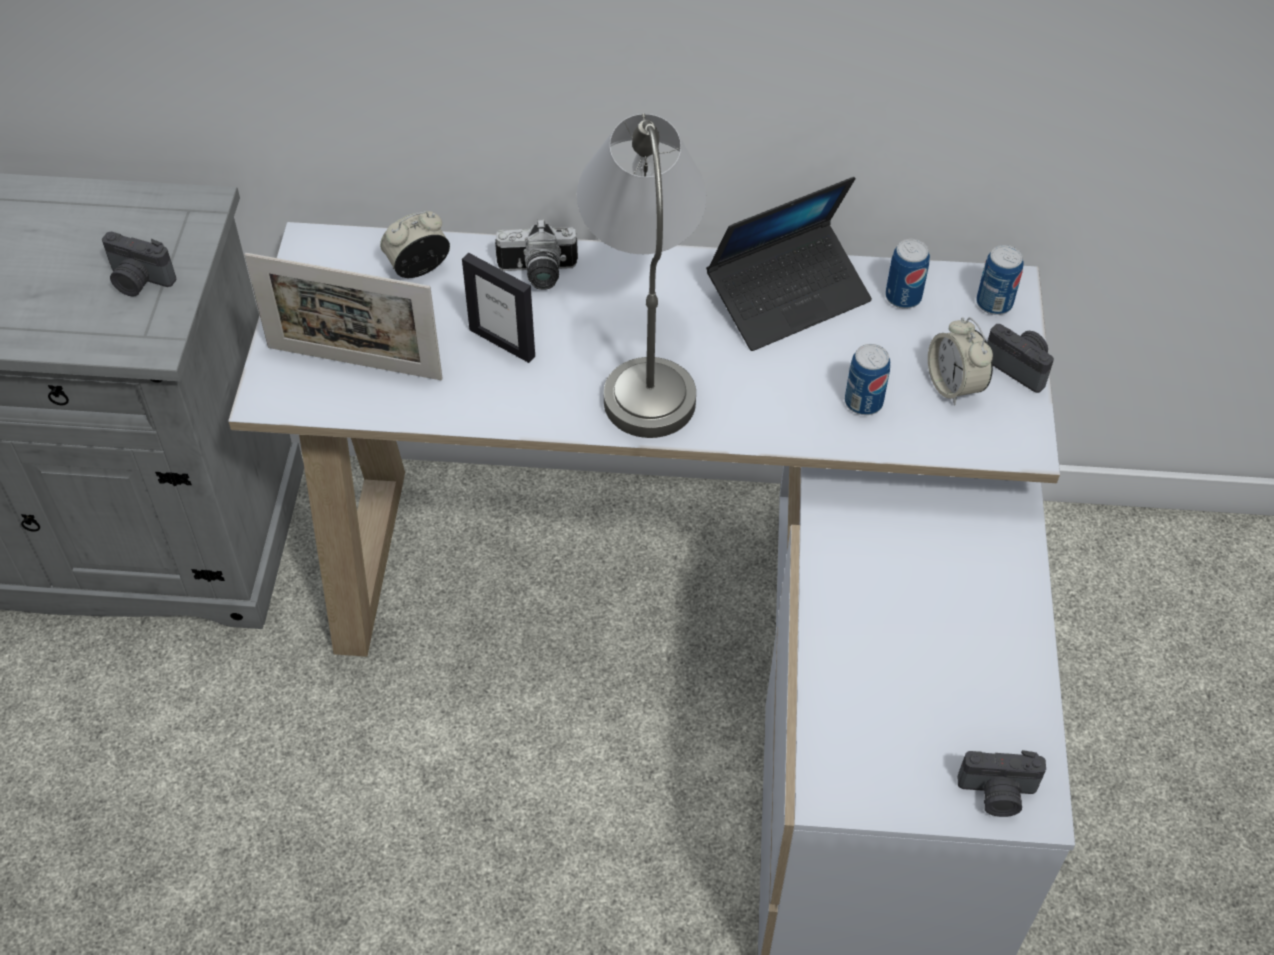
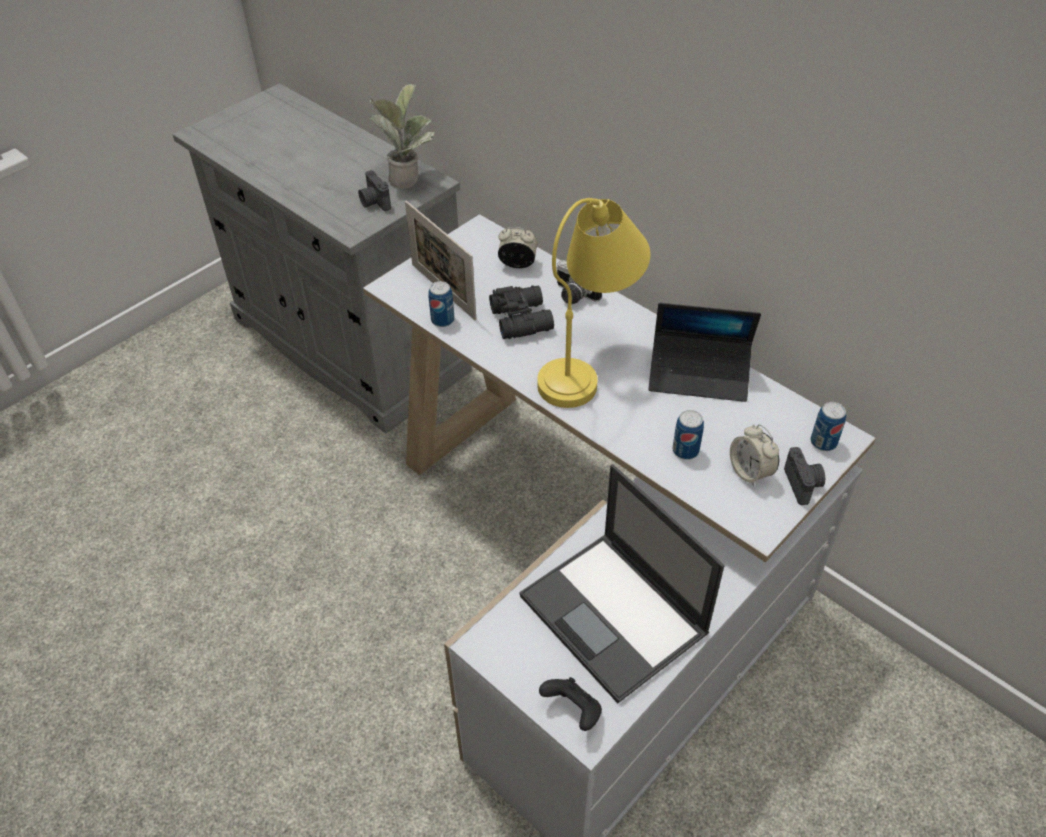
camera: 40 degrees right, 5 degrees down
(150, 215) = (408, 177): none -> potted plant
(502, 342) = (522, 318): picture frame -> black binoculars
(645, 354) = (589, 362): grey table lamp -> yellow table lamp
(903, 297) = (768, 409): can -> can (442, 320)
(937, 654) = (615, 616): none -> laptop
(954, 385) = (750, 472): alarm clock -> alarm clock turned 45 degrees counterclockwise
(997, 794) = (573, 711): camera -> black game controller

